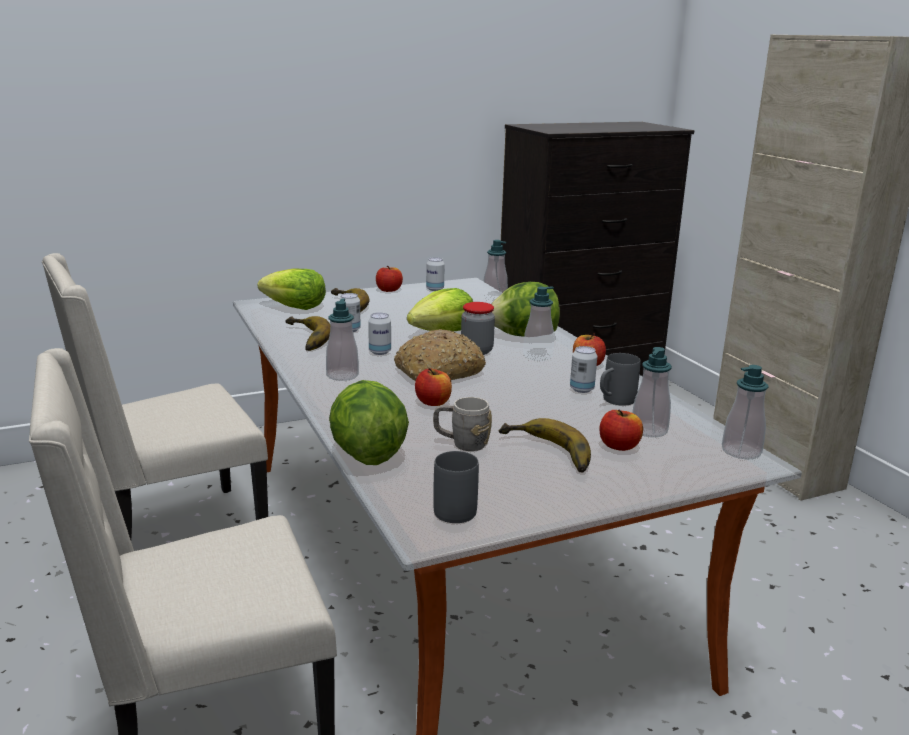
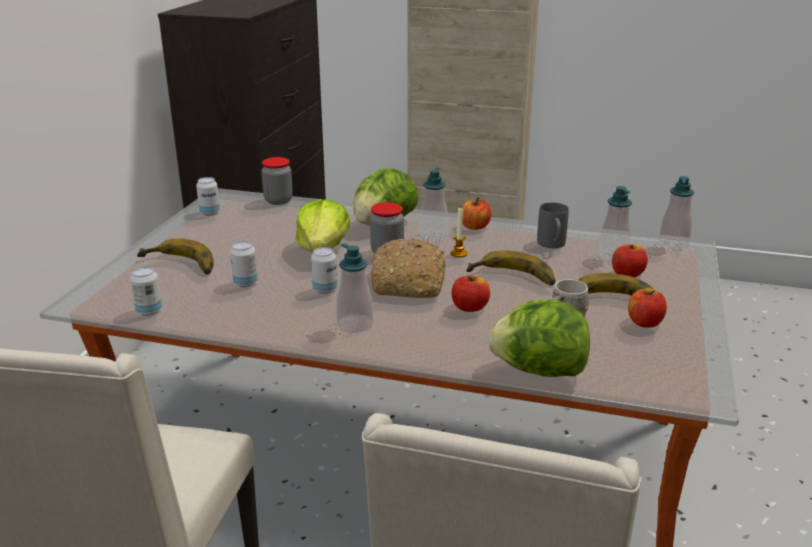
camera: 50 degrees left, 5 degrees up
(295, 307) = (131, 287): lettuce -> none
(303, 338) = (229, 312): banana -> banana (512, 278)
(389, 290) = (172, 230): apple -> apple (644, 322)
(454, 506) = (667, 368): grey mug -> none
(494, 298) = (278, 200): soap dispenser -> jar
(523, 373) = (459, 253): none -> candle
(581, 389) = (517, 247): can -> can (149, 311)

